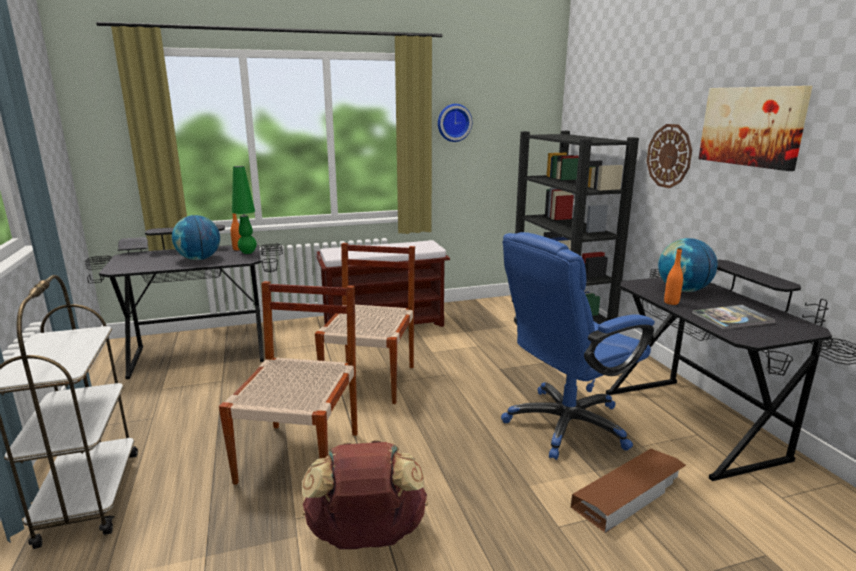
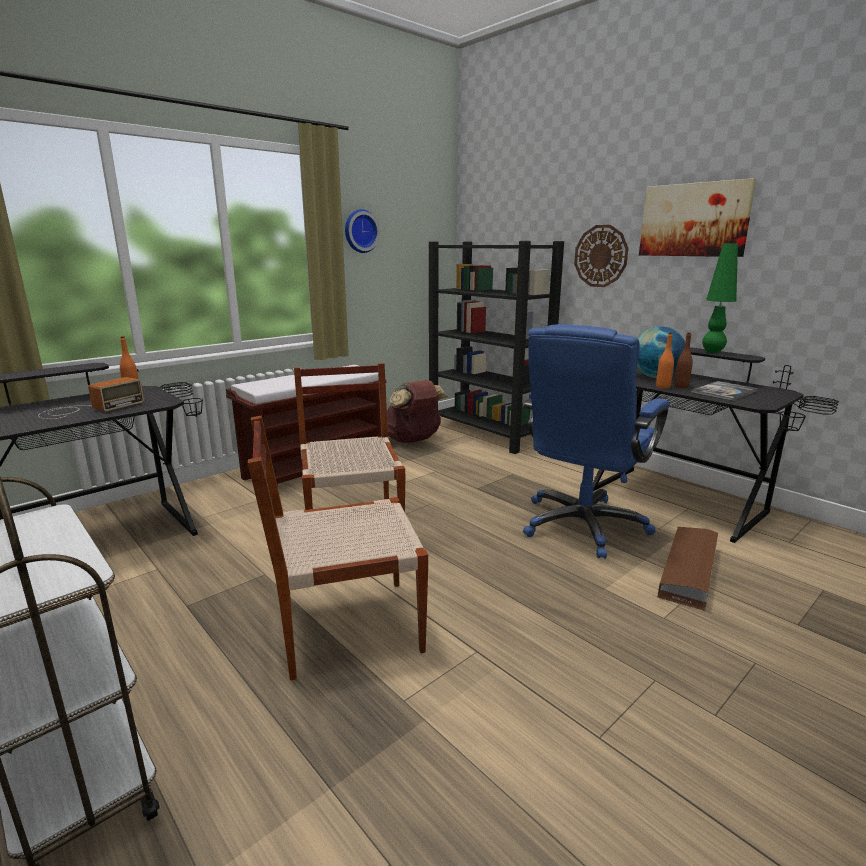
camera: 25 degrees left, 0 degrees up
(199, 259) = (88, 409): globe -> radio
(248, 253) = (153, 395): green table lamp -> green table lamp (712, 352)
(301, 455) = (345, 627): chair -> chair turned 90 degrees counterclockwise
(366, 538) = (503, 692): brown backpack -> brown backpack (412, 440)
(692, 305) = (681, 386): none -> brown bottle

